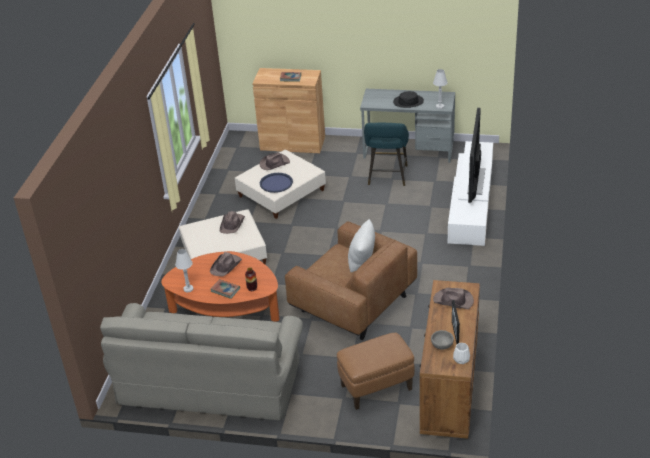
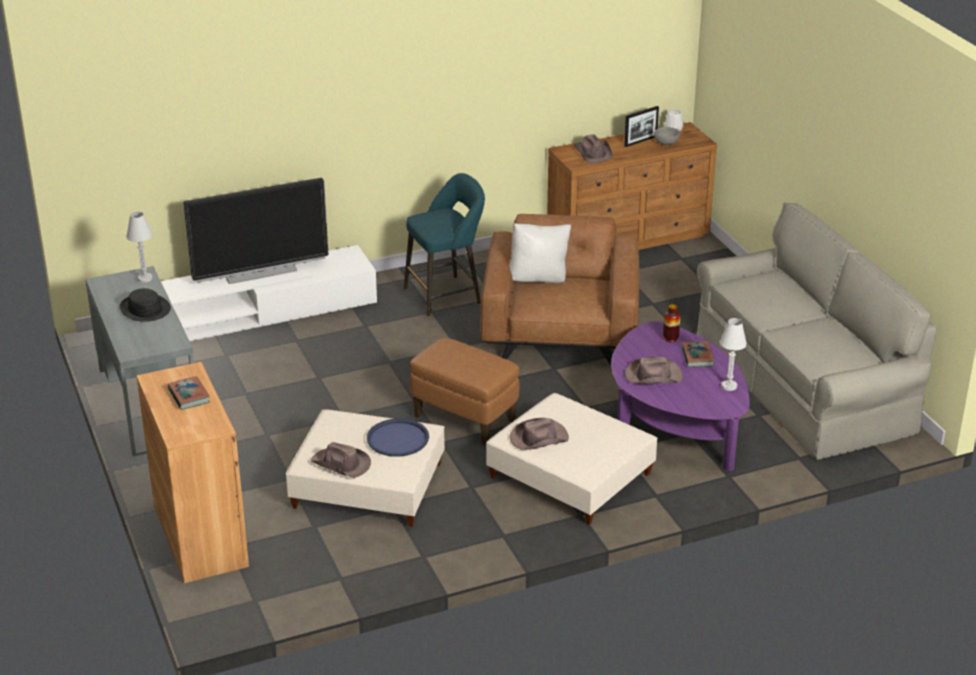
camera: 125 degrees left, 5 degrees down
(226, 309) = (674, 424): orange coffee table -> purple coffee table
(376, 387) = (676, 276): brown ottoman -> brown ottoman (464, 418)
(387, 177) = (245, 399): turquoise stool -> turquoise stool (446, 295)

